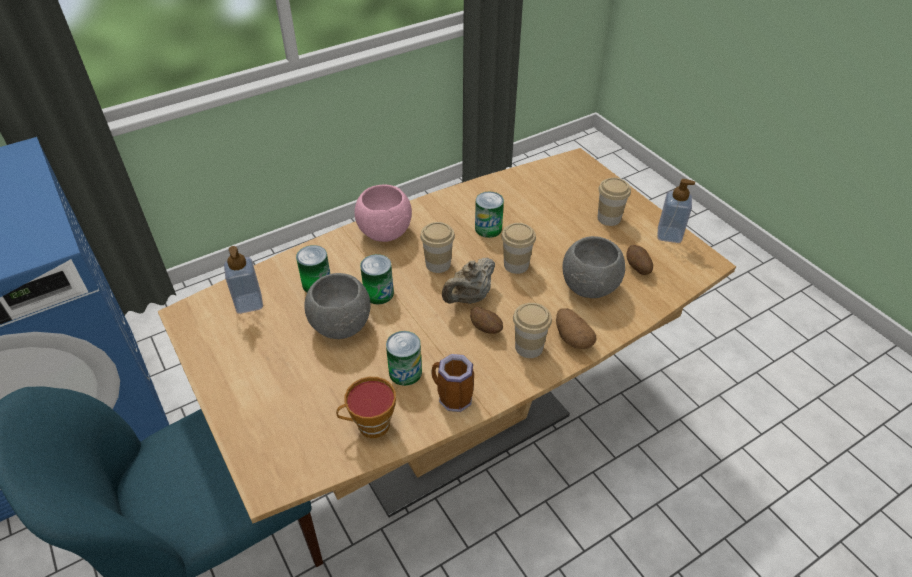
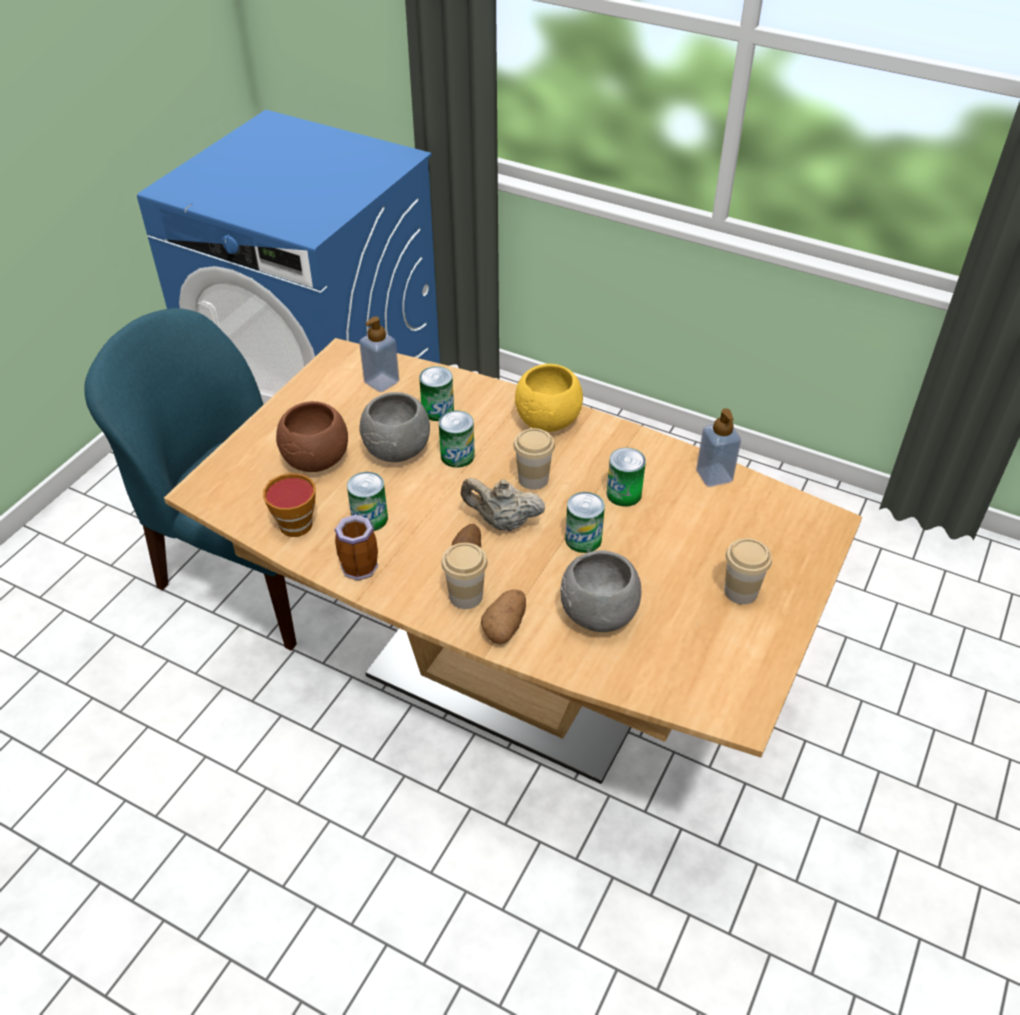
camera: 60 degrees right, 0 degrees up
(306, 381) = (317, 460): none -> brown bowl
(385, 232) = (548, 421): pink bowl -> yellow bowl
(516, 265) = (583, 539): cup -> can
(637, 268) = (669, 648): potato -> none
(669, 235) = (762, 661): soap dispenser -> soap dispenser (714, 476)

